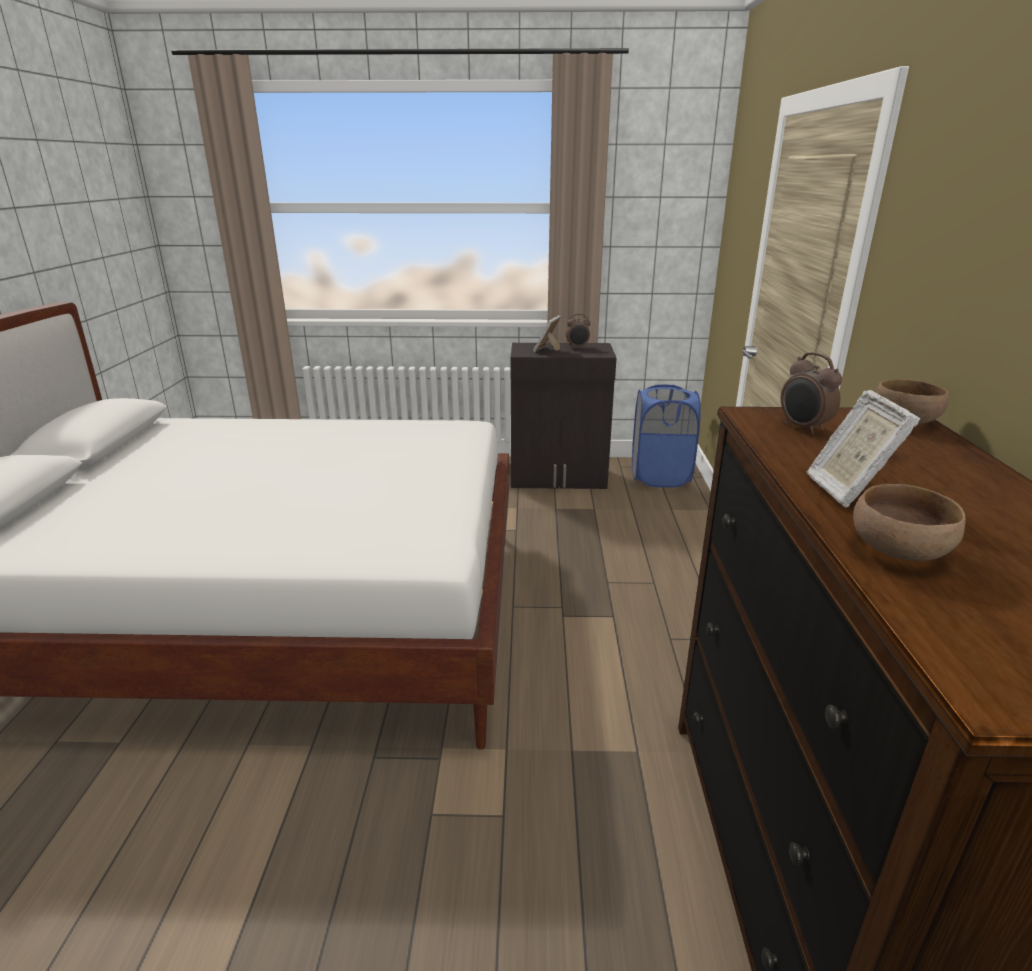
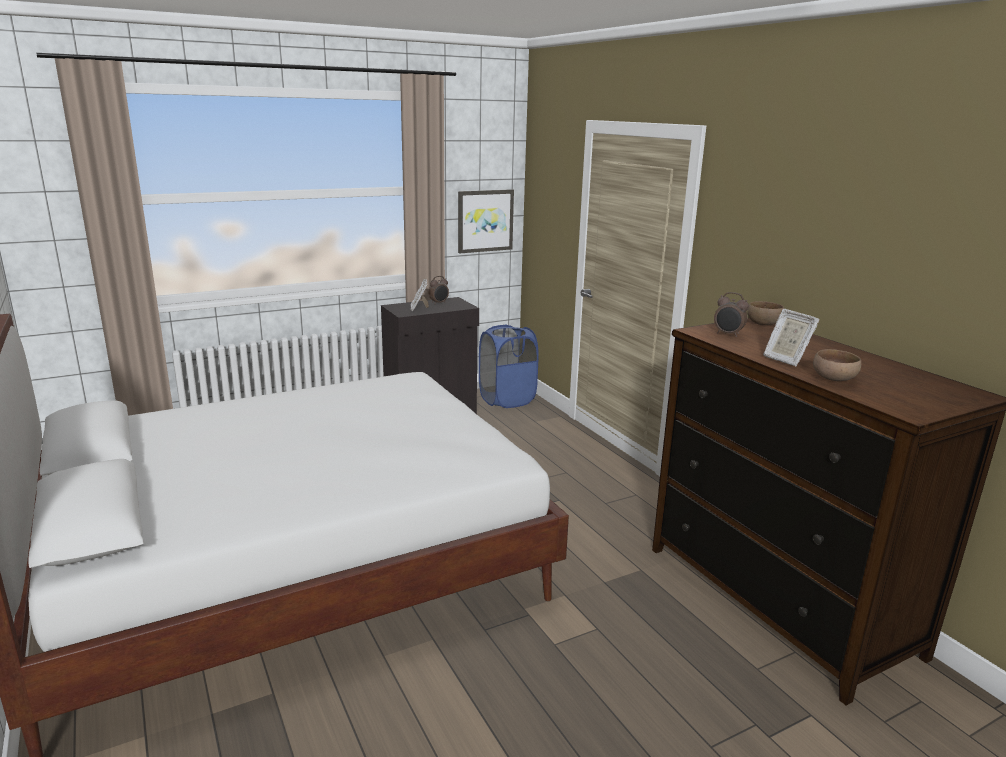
camera: 30 degrees left, 5 degrees down
(663, 251) = (485, 220): none -> picture

